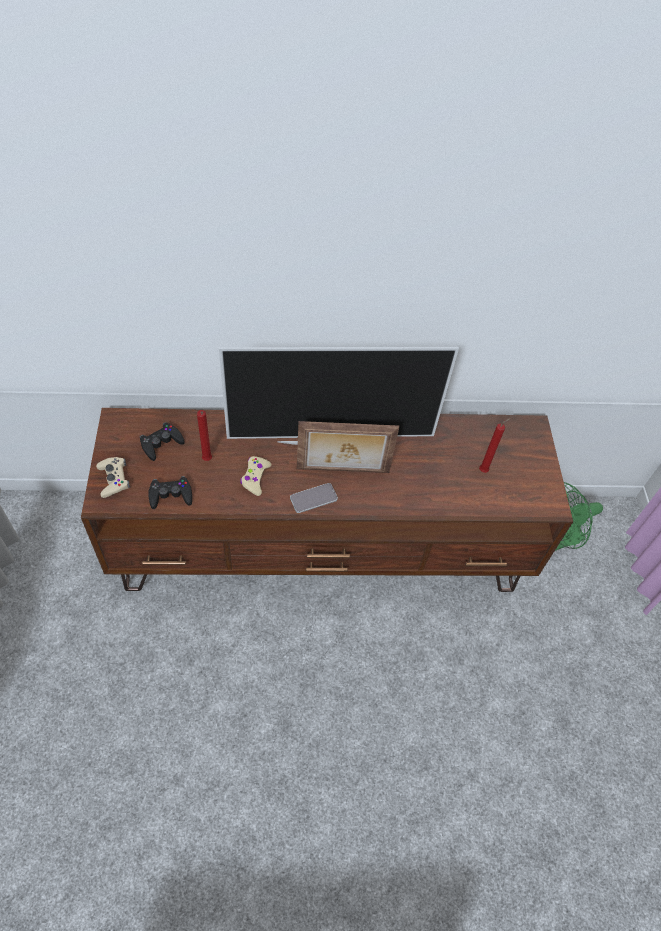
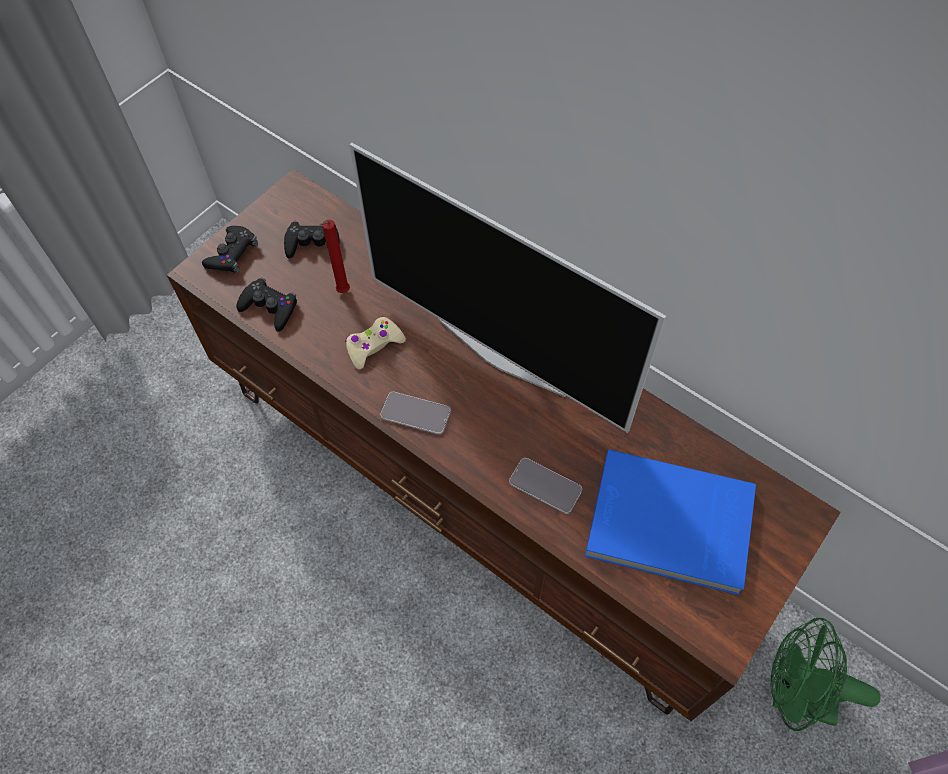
camera: 45 degrees right, 5 degrees up
(114, 479) = (232, 254): beige game controller -> black game controller
(343, 471) = (480, 404): picture frame -> none
(413, 490) = (545, 486): none -> phone
(484, 470) = (669, 525): red candle -> blue book

